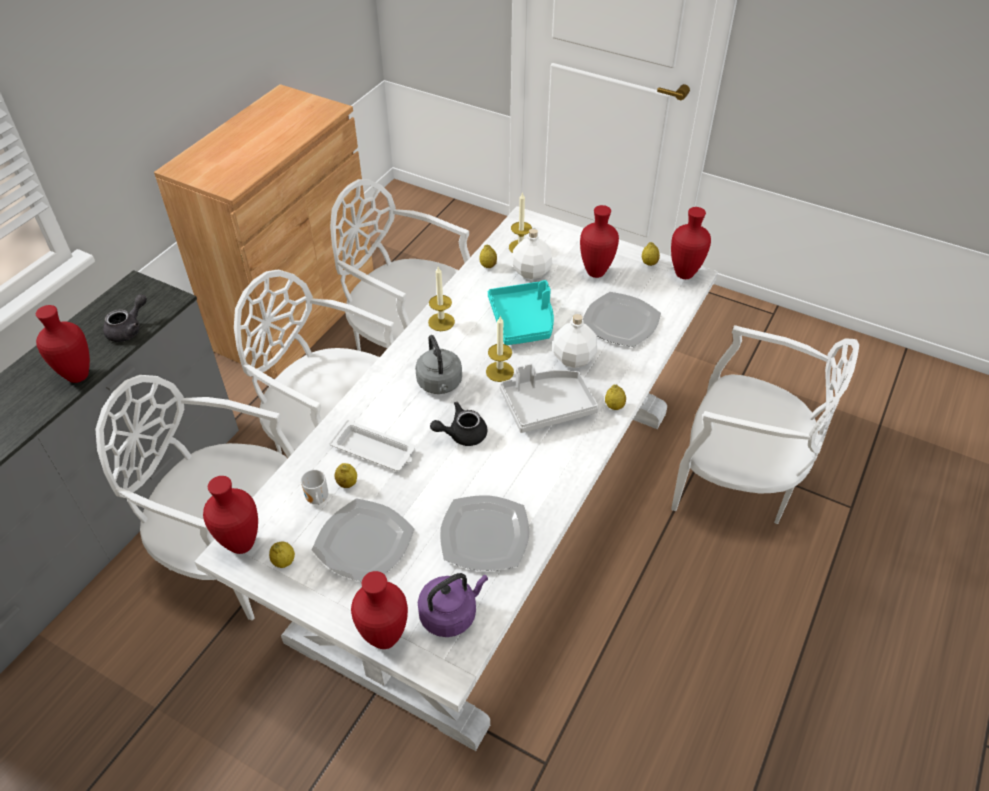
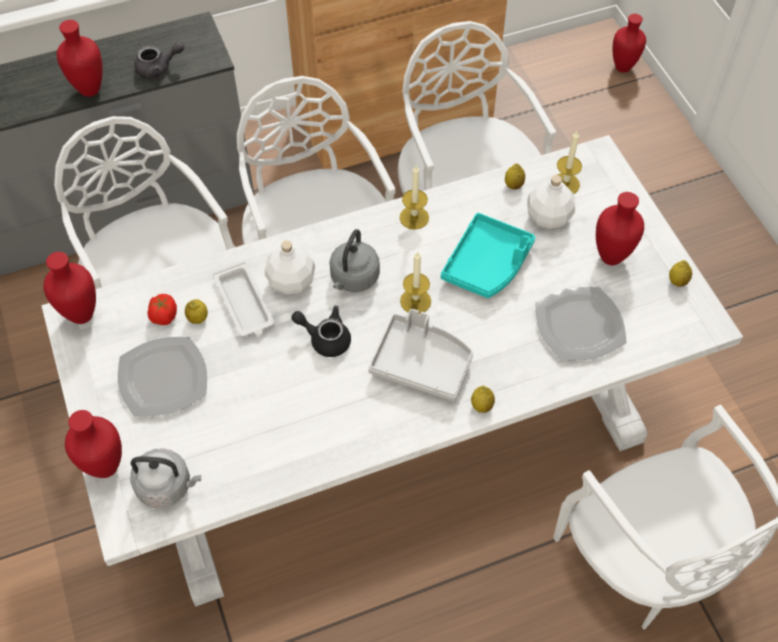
camera: 40 degrees right, 10 degrees up
(284, 562) = (96, 351): lemon -> none
(316, 500) = (164, 316): mug -> tomato
(451, 614) = (167, 486): purple kettle -> grey kettle
(485, 534) = (256, 441): plate -> none
(574, 358) = (495, 333): white bottle -> white bottle (292, 282)
(685, 274) = (703, 318): red vase -> red vase (623, 68)

